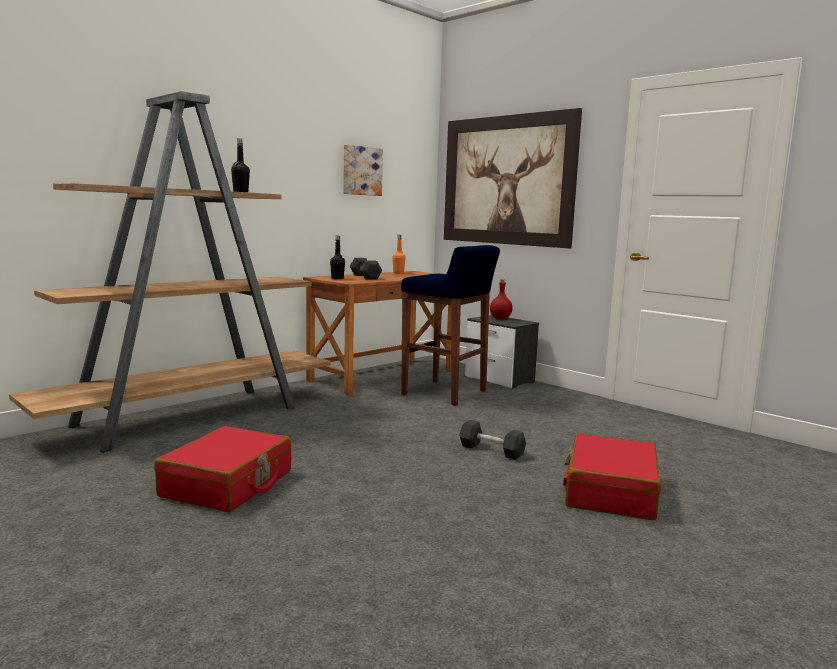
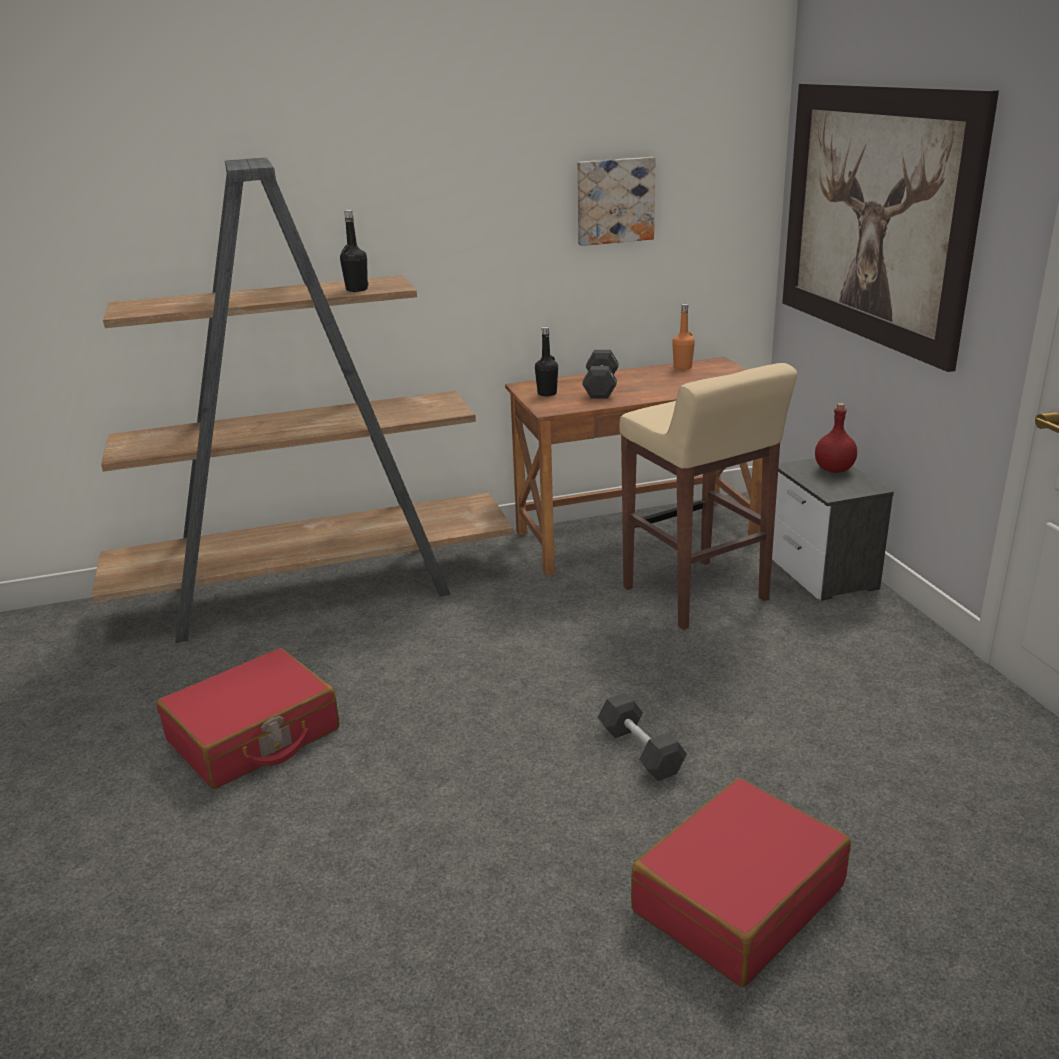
camera: 30 degrees right, 15 degrees up
(445, 393) = (696, 595): blue stool -> beige stool

